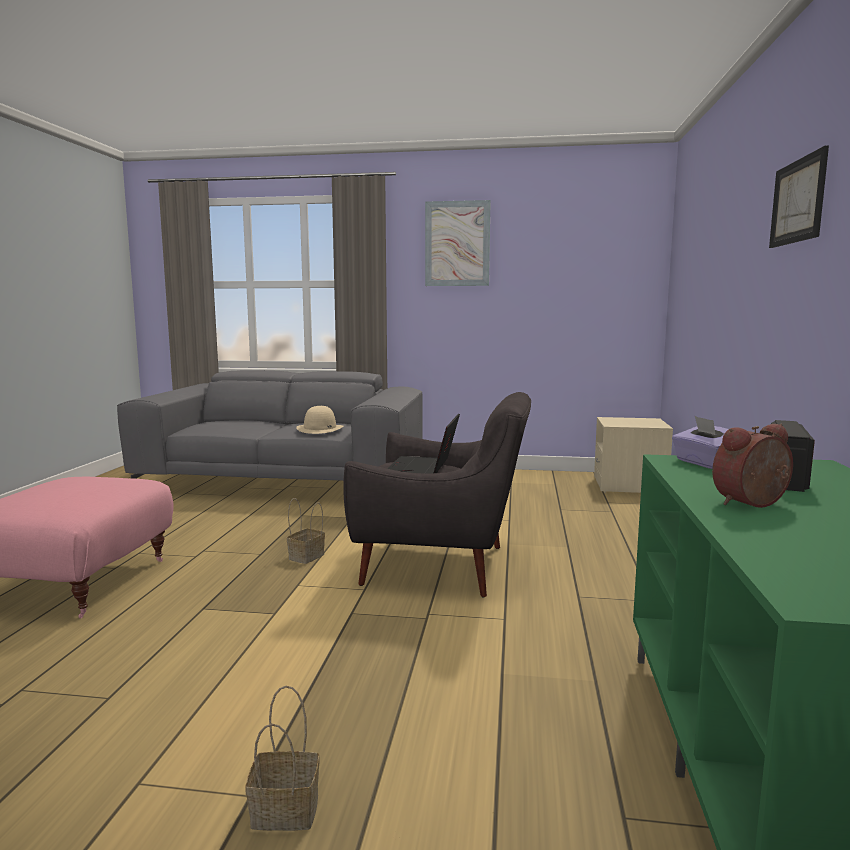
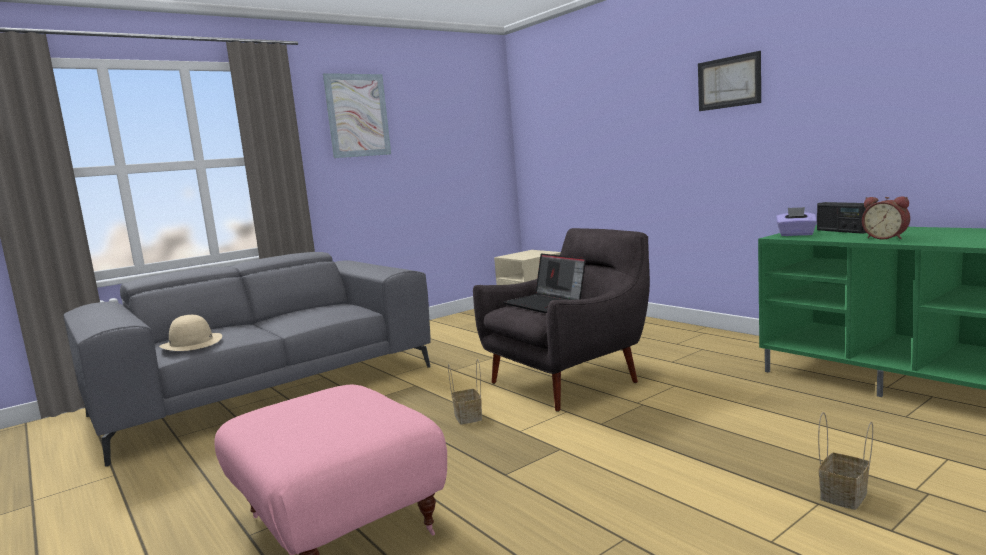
camera: 45 degrees left, 0 degrees up
(320, 429) = (329, 313): beige hat -> beige hat (192, 343)
(753, 504) = (886, 238): alarm clock -> alarm clock turned 60 degrees counterclockwise

